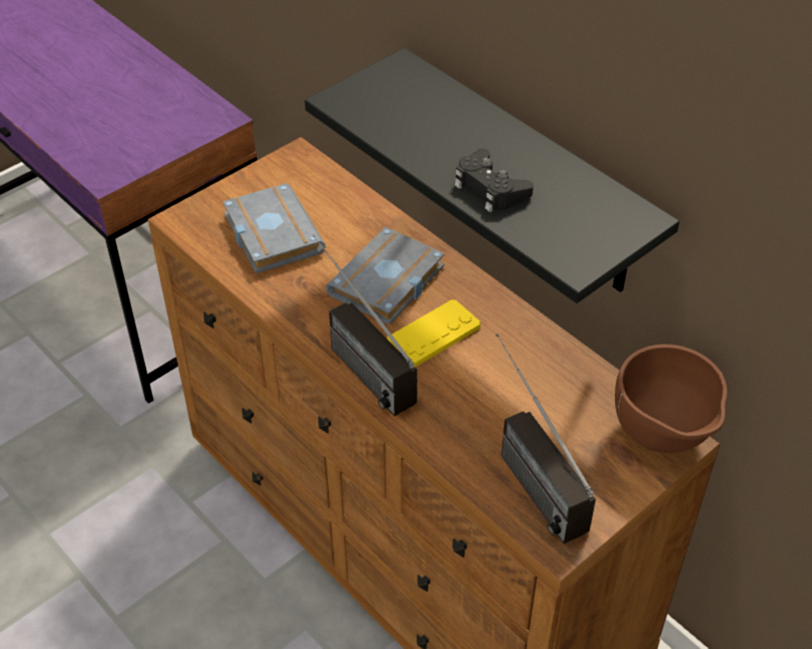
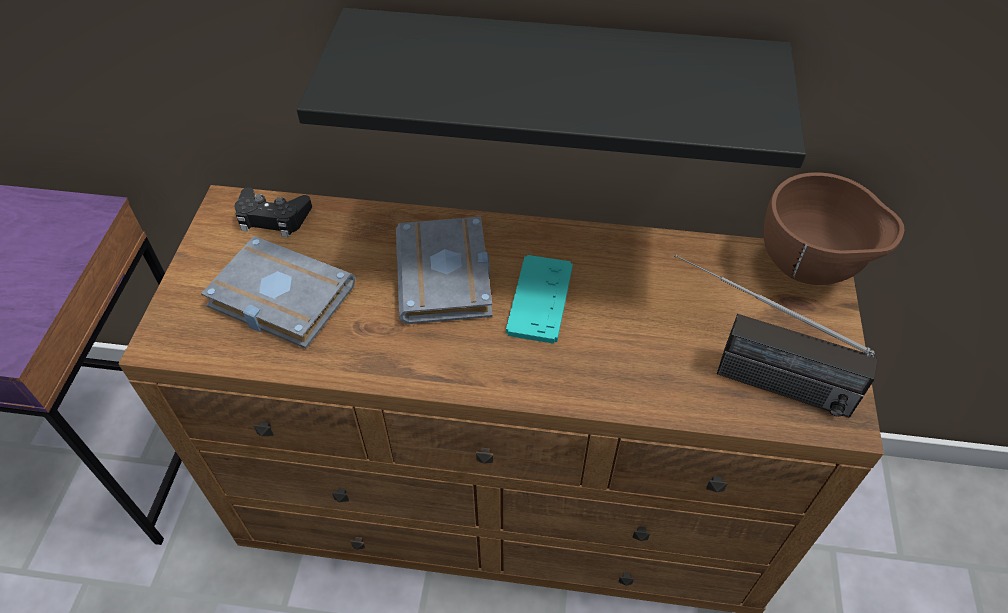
camera: 40 degrees left, 5 degrees up
(353, 359) = (494, 372): radio -> none
(433, 334) = (540, 299): yellow game controller -> turquoise game controller
(490, 188) = (602, 99): black game controller -> black game controller (272, 217)

